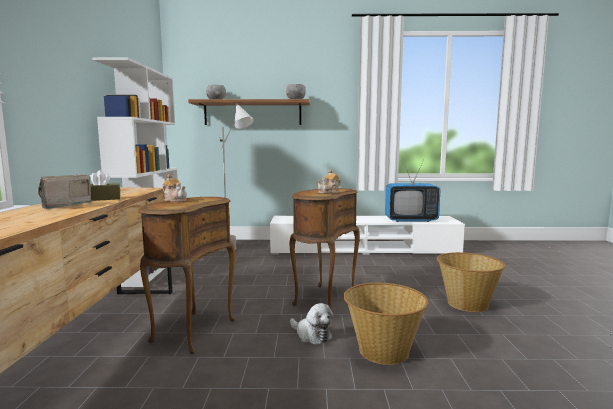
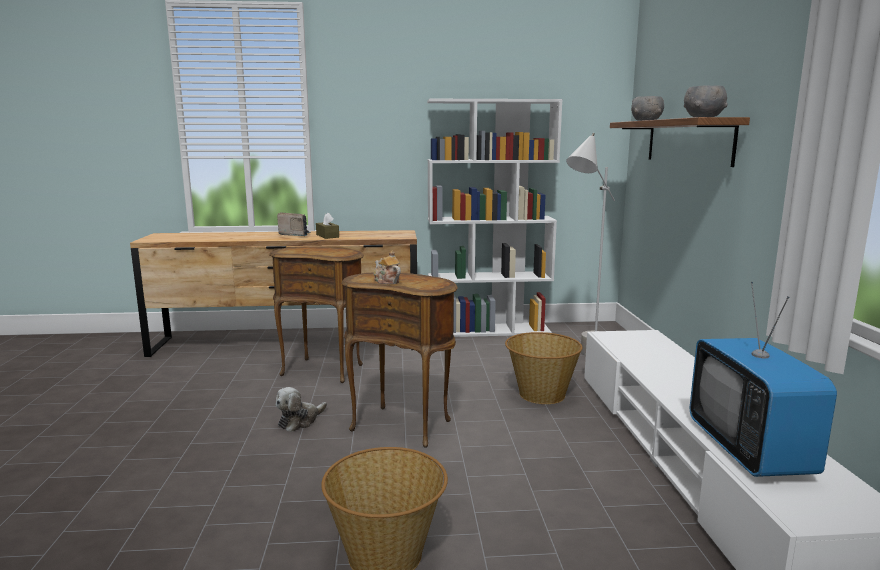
camera: 85 degrees right, 5 degrees up
(175, 200) = (330, 249): teapot -> none
(383, 351) = (249, 460): basket -> basket (541, 394)

